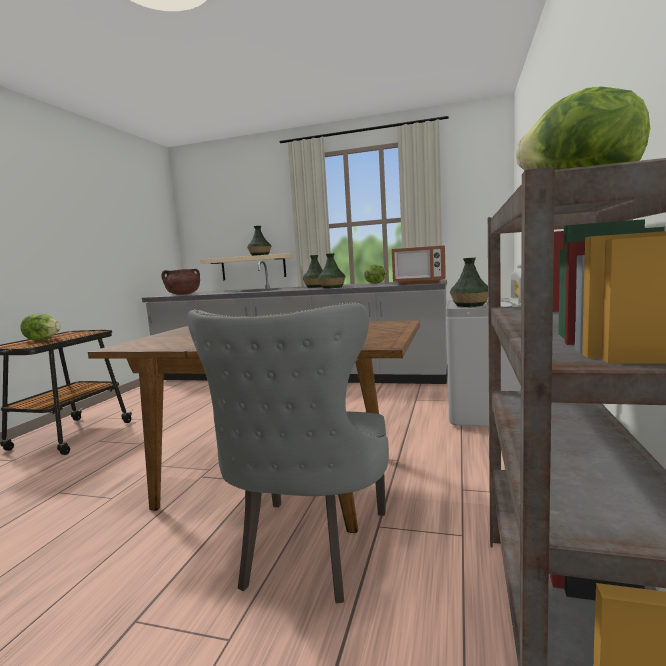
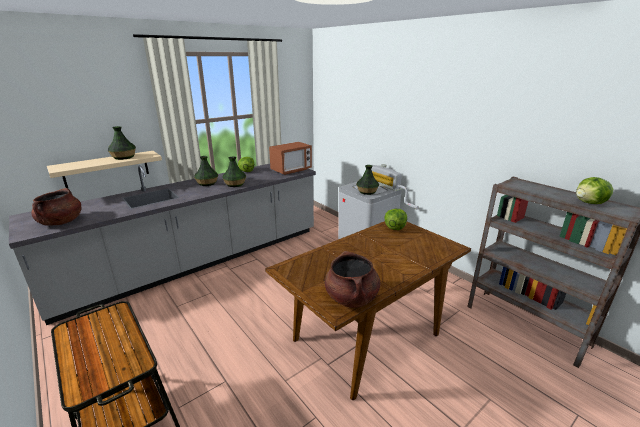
camera: 55 degrees left, 15 degrees up
(43, 340) = (94, 353): lettuce -> lettuce (394, 228)
(152, 345) = (351, 298): none -> brown cooking pot
(309, 549) = (442, 352): grey chair -> none

